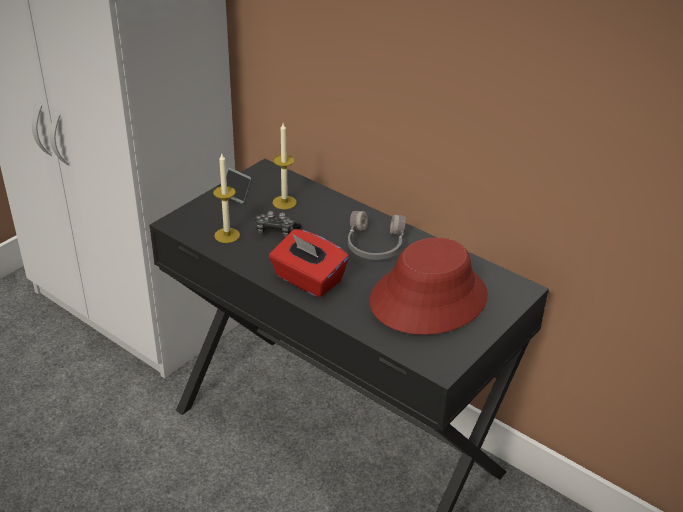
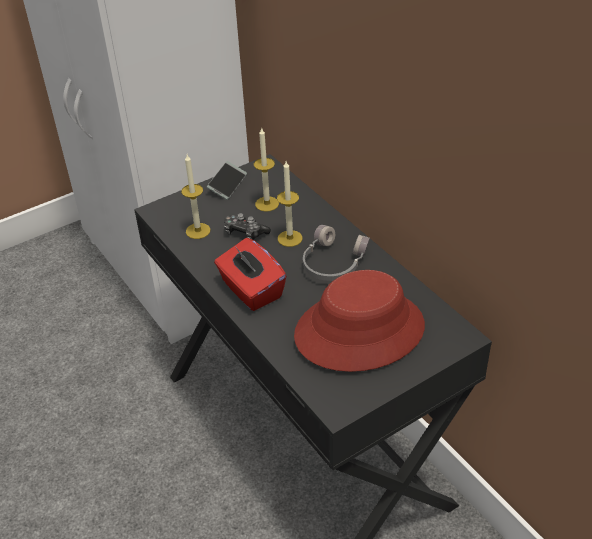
camera: 20 degrees right, 5 degrees up
(322, 229) = (290, 238): none -> candle

